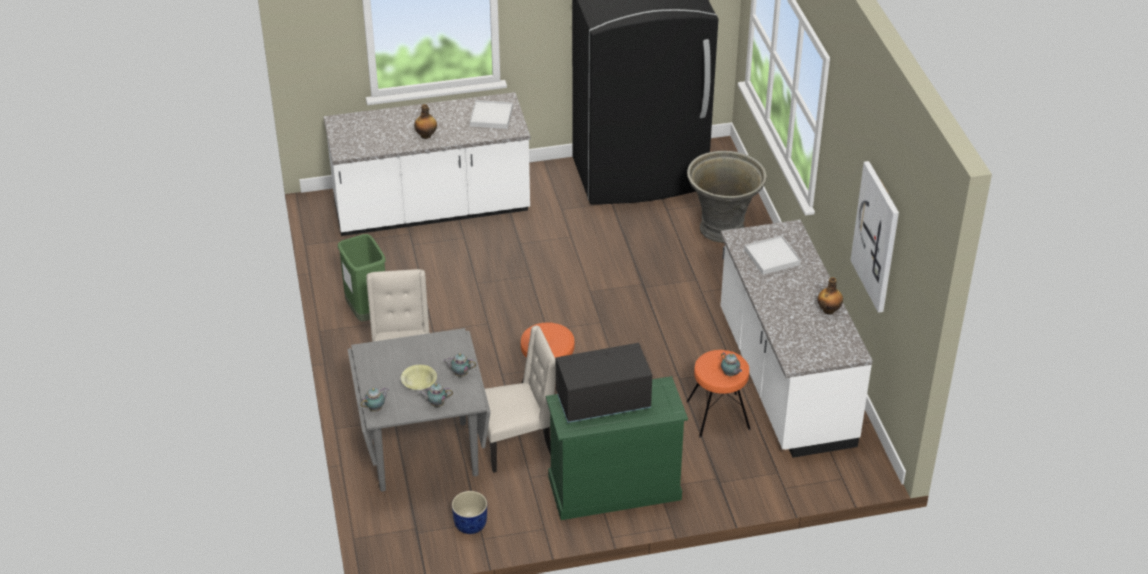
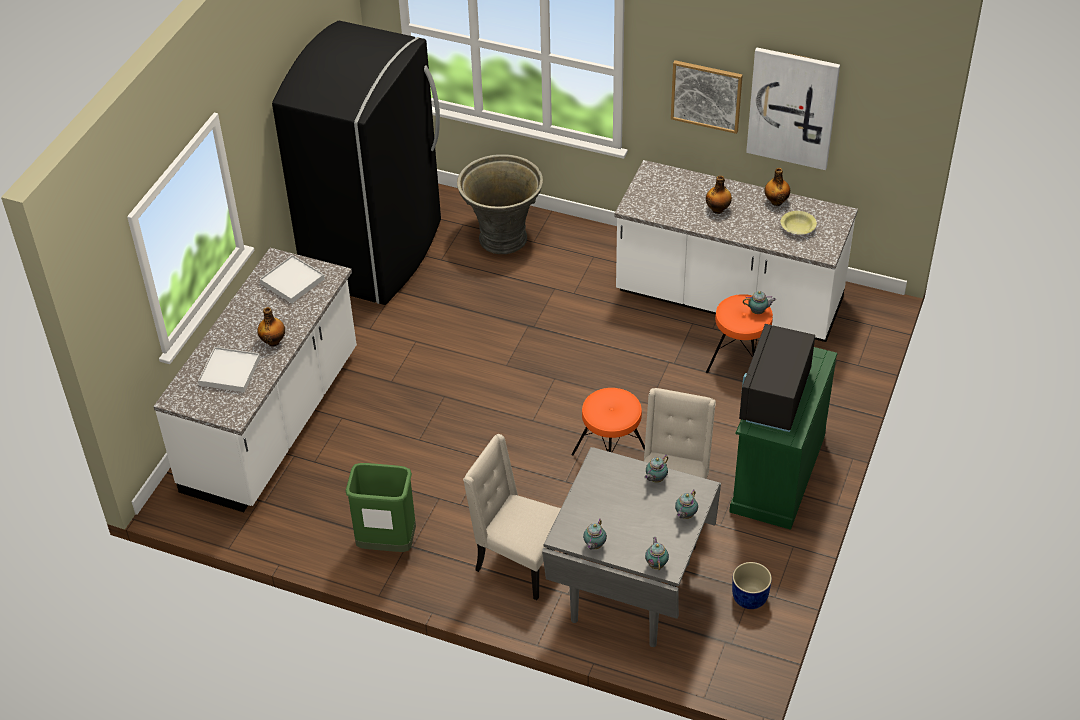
camera: 55 degrees left, 5 degrees up
(368, 370) = (594, 546): none -> teapot
(419, 382) = (643, 515): yellow bowl -> yellow bowl (797, 227)
(772, 257) = (679, 200): white tray -> white tray (229, 371)
(783, 282) = (718, 209): none -> bottle
(846, 189) = (706, 95): none -> picture

